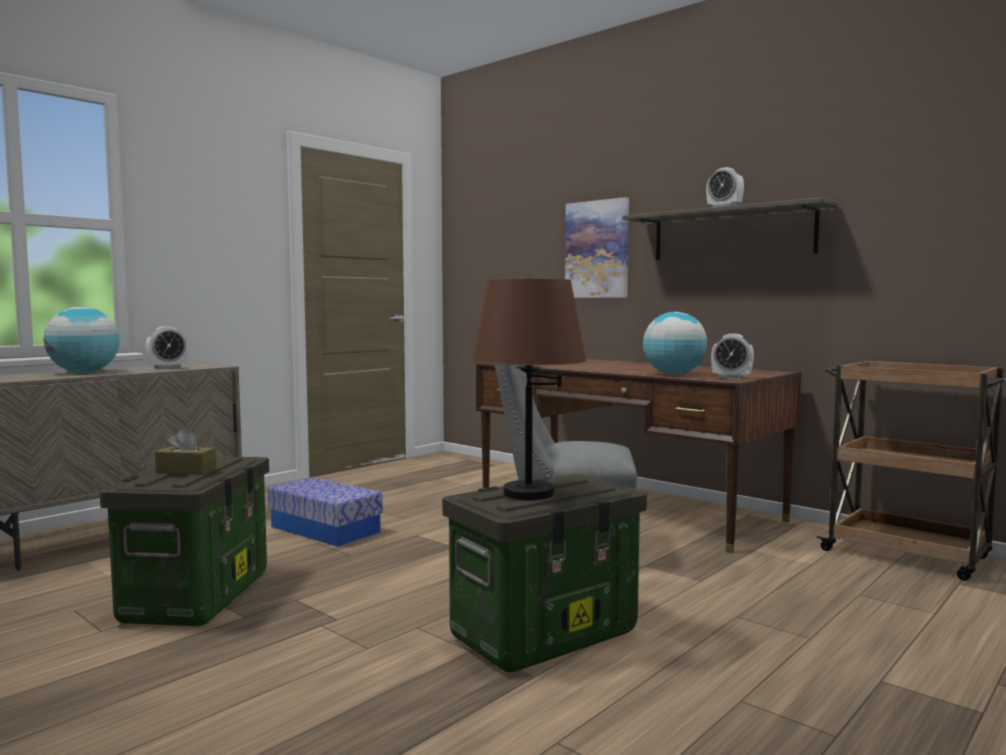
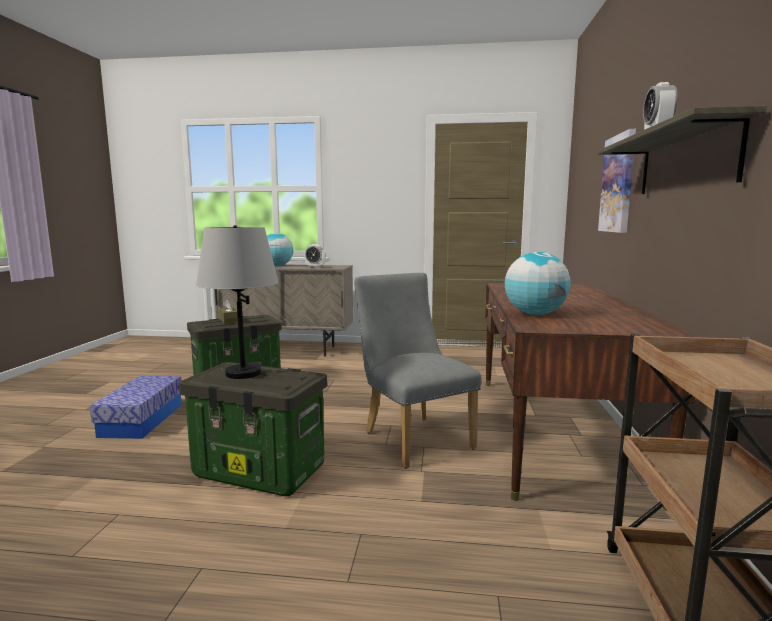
camera: 55 degrees right, 5 degrees up
(325, 529) = (355, 374): storage box -> storage box (142, 420)
(528, 493) = (242, 373): brown table lamp -> grey table lamp
(731, 378) = (554, 327): alarm clock -> none

